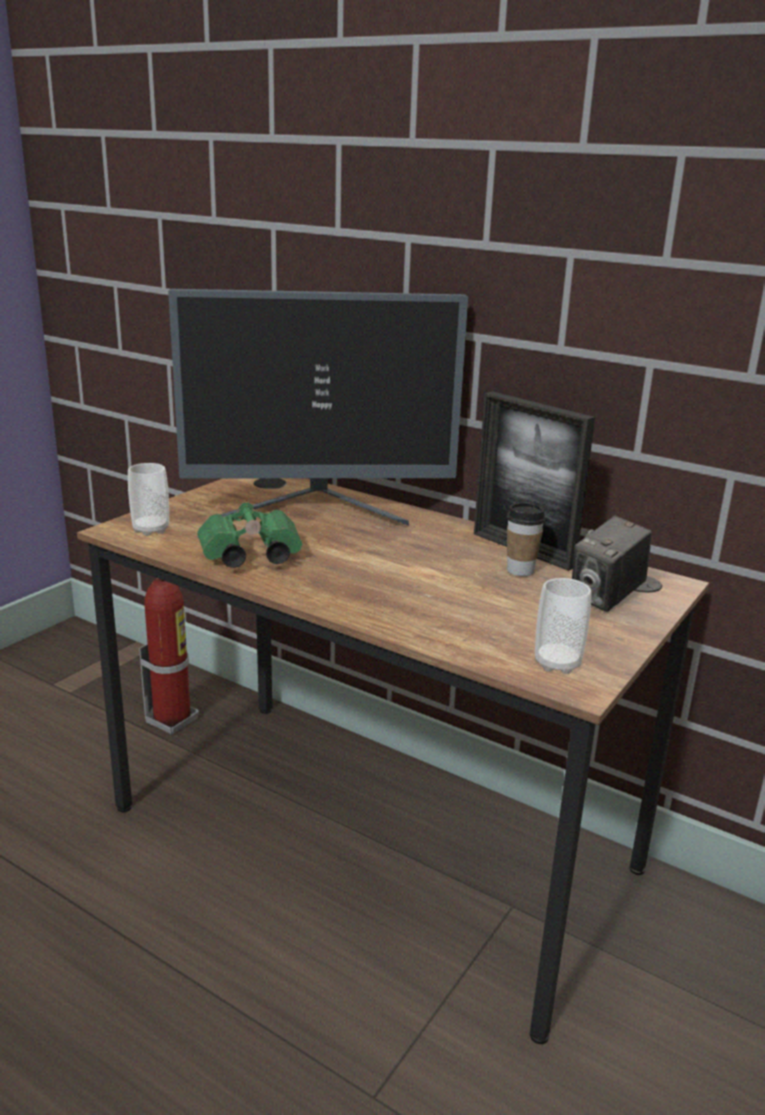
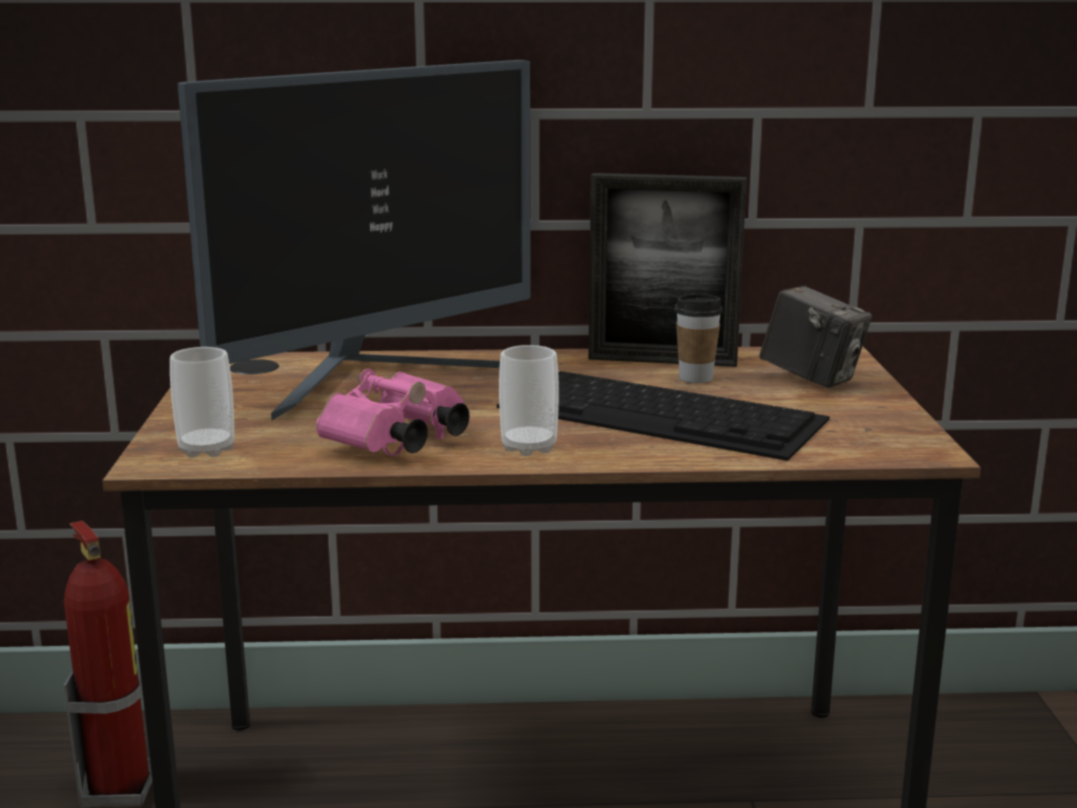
camera: 35 degrees left, 5 degrees down
(248, 558) = (395, 443): green binoculars -> pink binoculars
(445, 590) = (664, 413): none -> keyboard
(557, 663) = (875, 440): cup -> cup (528, 447)
(606, 598) = (812, 378): camera -> camera turned 60 degrees counterclockwise

